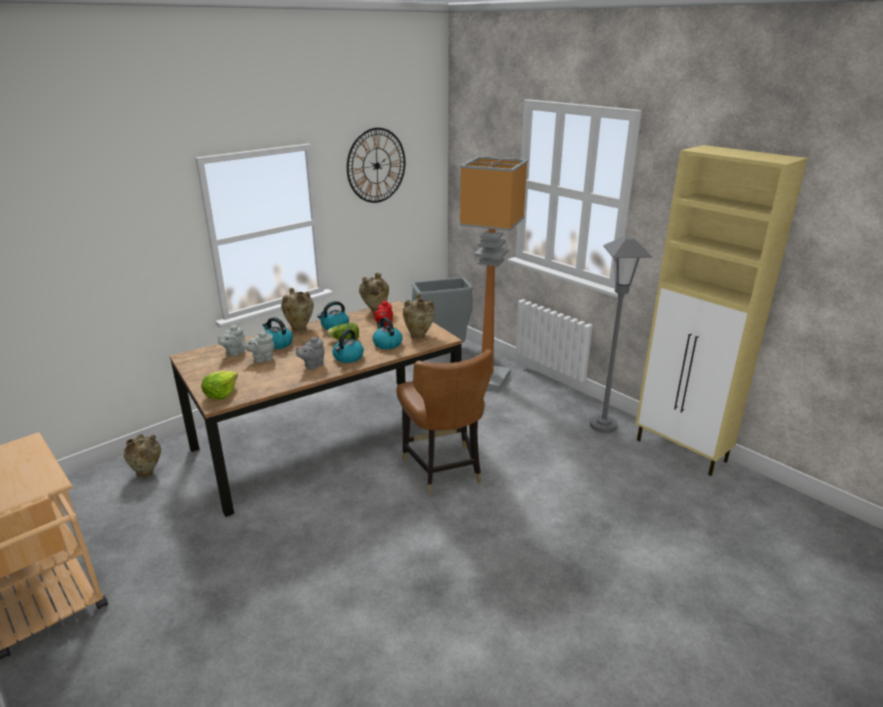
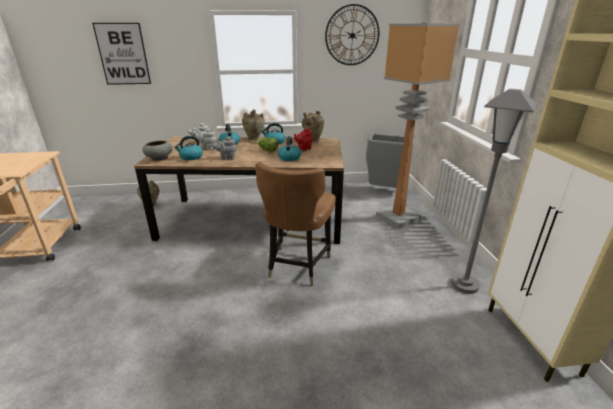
camera: 35 degrees right, 0 degrees up
(62, 244) = (123, 54): none -> picture
(221, 393) = (159, 158): lettuce -> grey bowl
(348, 357) = (253, 159): kettle -> kettle (191, 157)
(419, 335) = (317, 158): beige vase -> none

